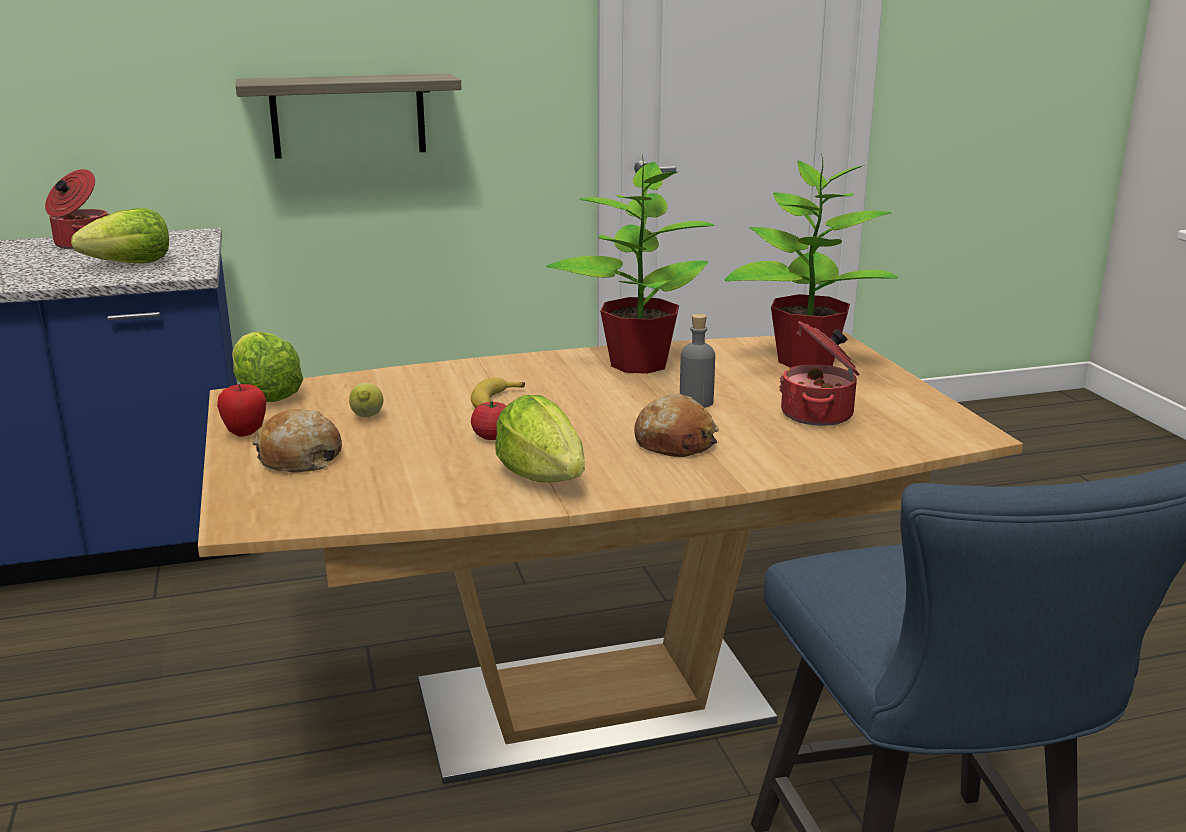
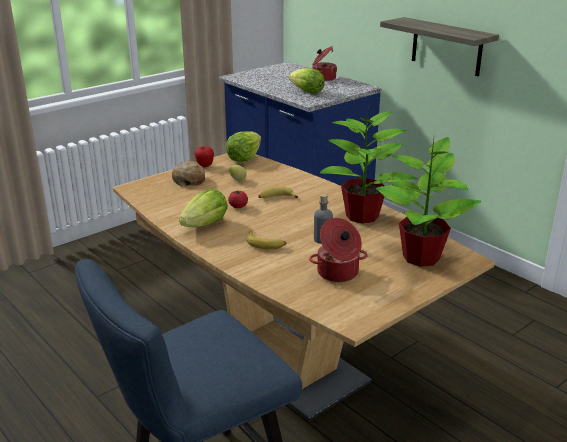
camera: 65 degrees right, 5 degrees up
(675, 442) = (265, 244): bread -> banana

